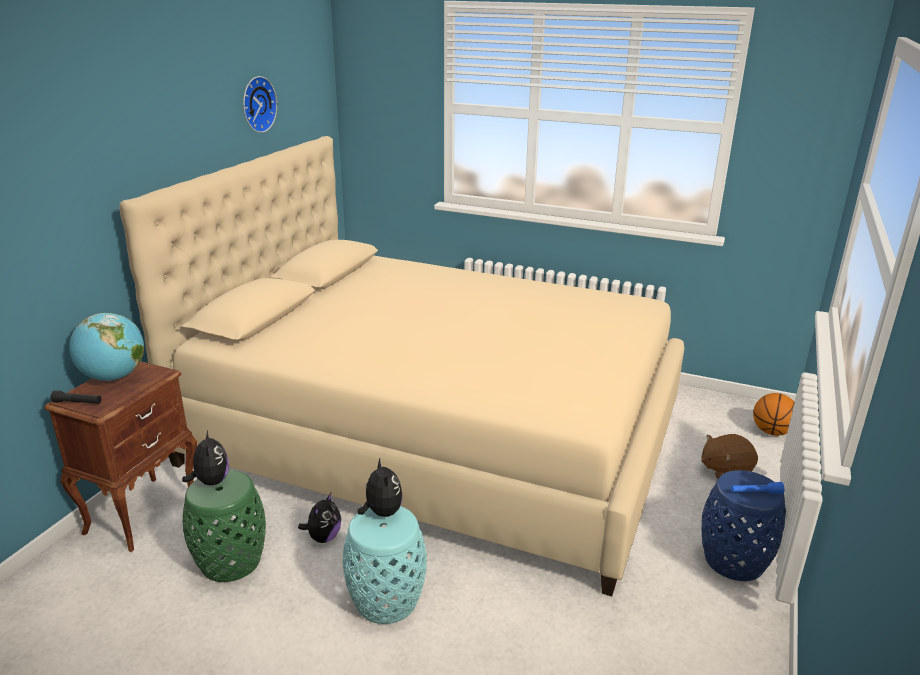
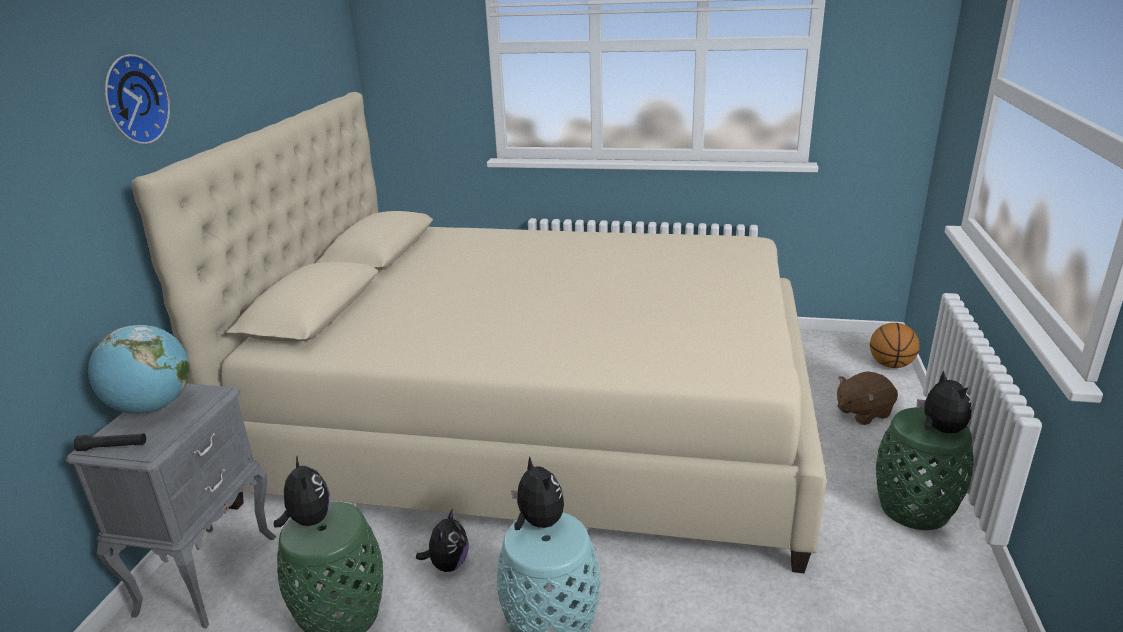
camera: 10 degrees left, 0 degrees up
(143, 512) = (208, 574): brown nightstand -> grey nightstand
(256, 104) = (273, 55): wall clock -> wall clock (132, 99)
(734, 561) = (914, 509): blue stool -> green stool
(755, 493) = (940, 430): blue flashlight -> plush toy

